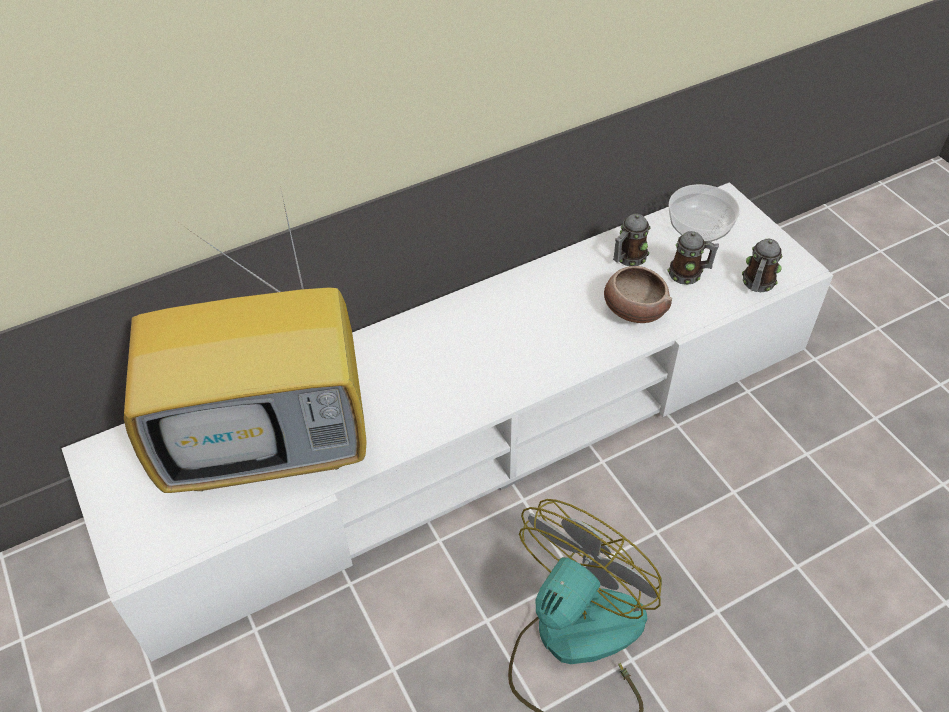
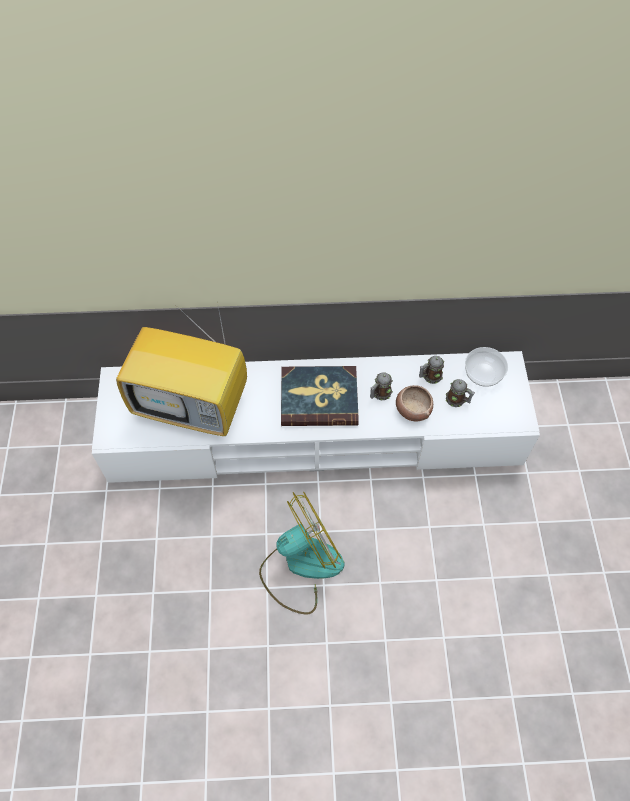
camera: 25 degrees right, 10 degrees up
(479, 349) = (319, 398): none -> book
(757, 284) = (491, 422): mug -> mug (379, 394)

